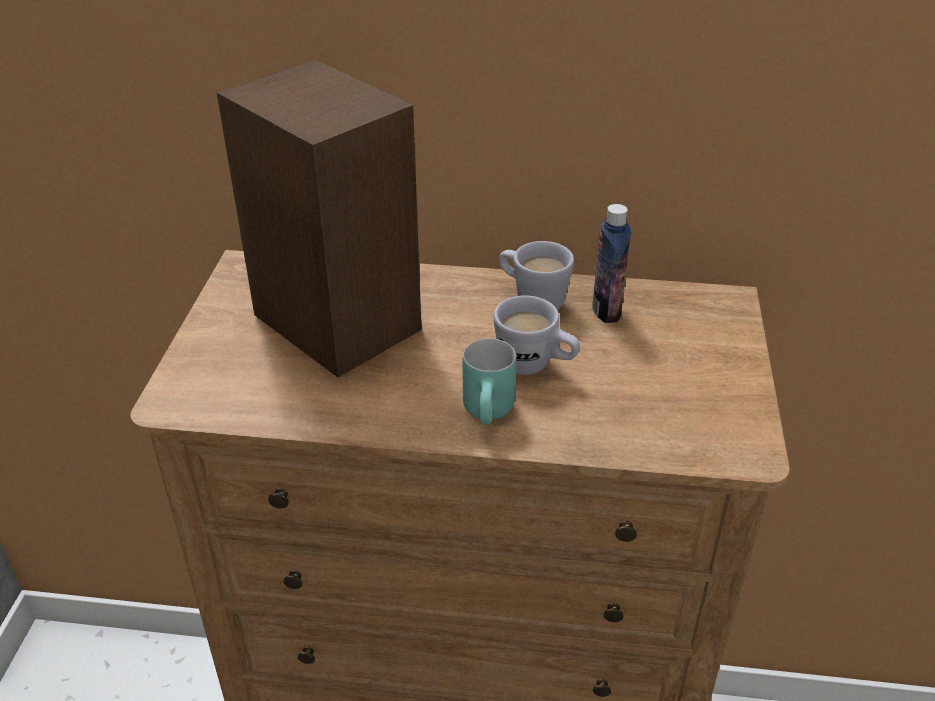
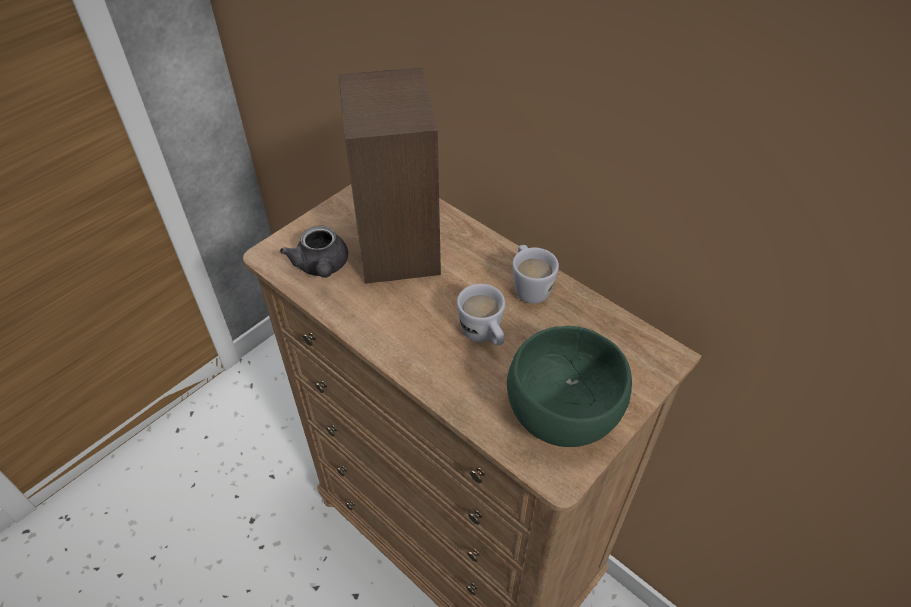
camera: 35 degrees right, 10 degrees up
(262, 384) = (322, 267): none -> grey teapot
(491, 414) = (426, 355): turquoise mug -> none
(606, 310) = (570, 319): bottle -> none
(689, 397) = (561, 413): none -> green bowl

